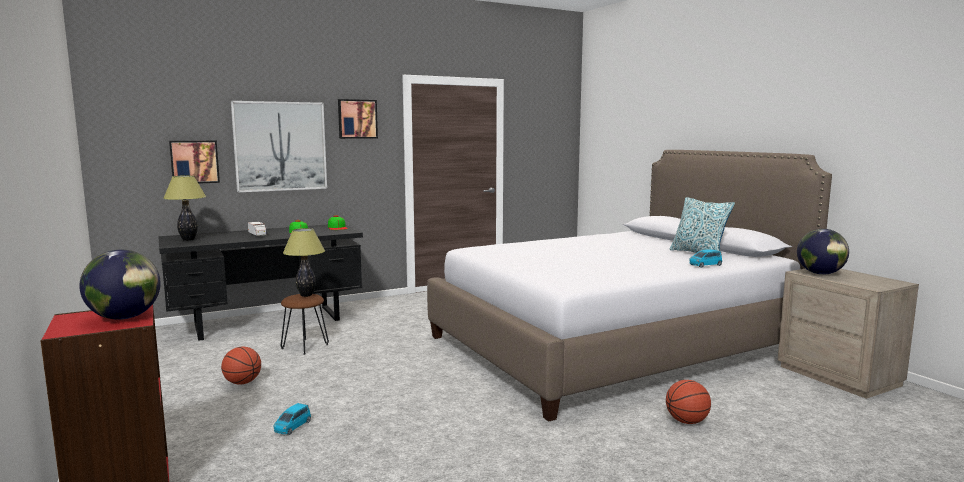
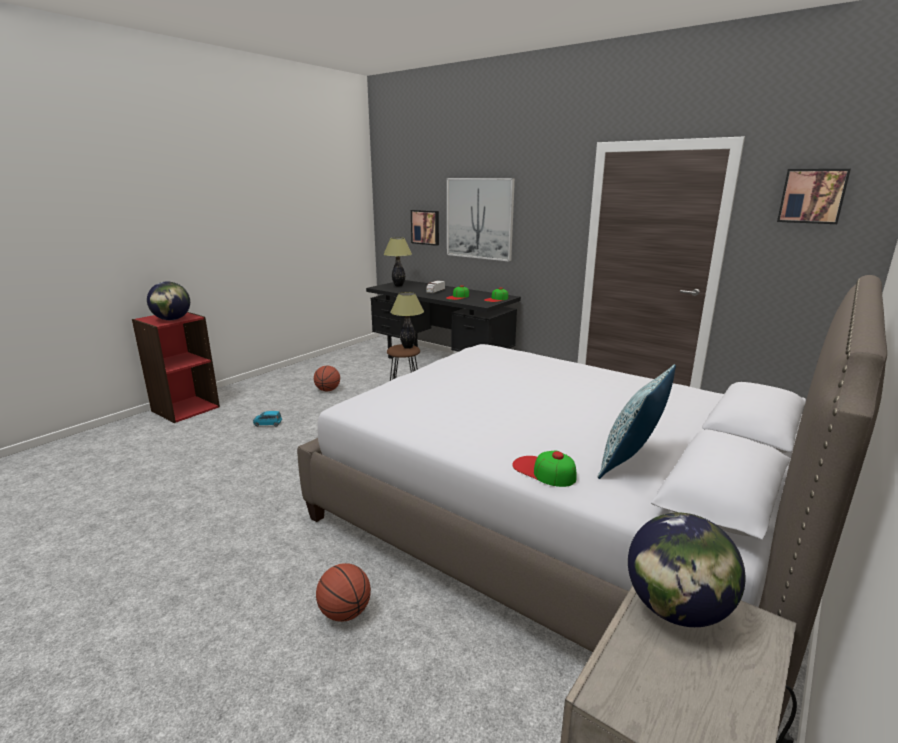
camera: 65 degrees right, 10 degrees up
(357, 119) = (544, 194): picture -> picture (812, 196)
(705, 265) = (543, 471): blue toy car -> cap

